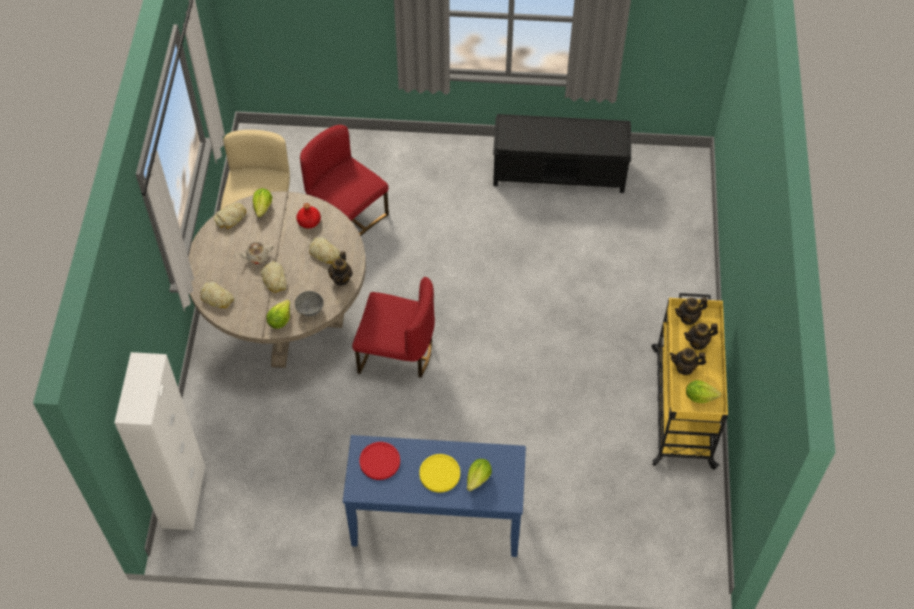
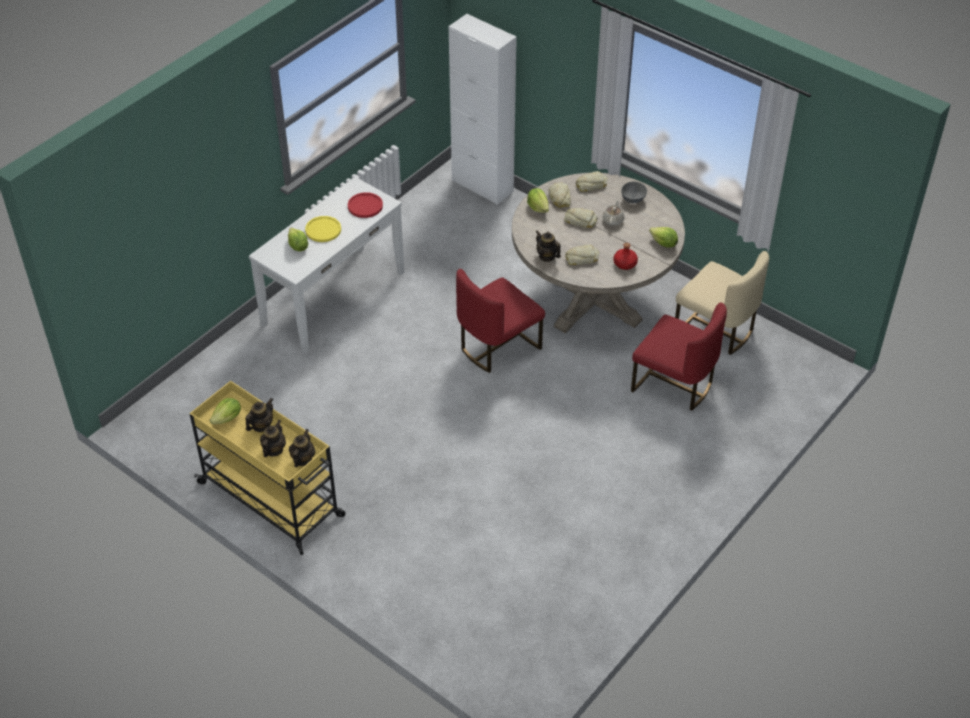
camera: 125 degrees right, 10 degrees down
(231, 218) = (668, 222): bread -> bread (560, 198)
(309, 309) = (533, 226): grey bowl -> grey bowl (633, 199)
(347, 215) = (674, 384): red chair -> red chair turned 45 degrees clockwise
(436, 520) = (333, 298): blue console table -> white console table
(560, 172) = (601, 571): black bench -> none

